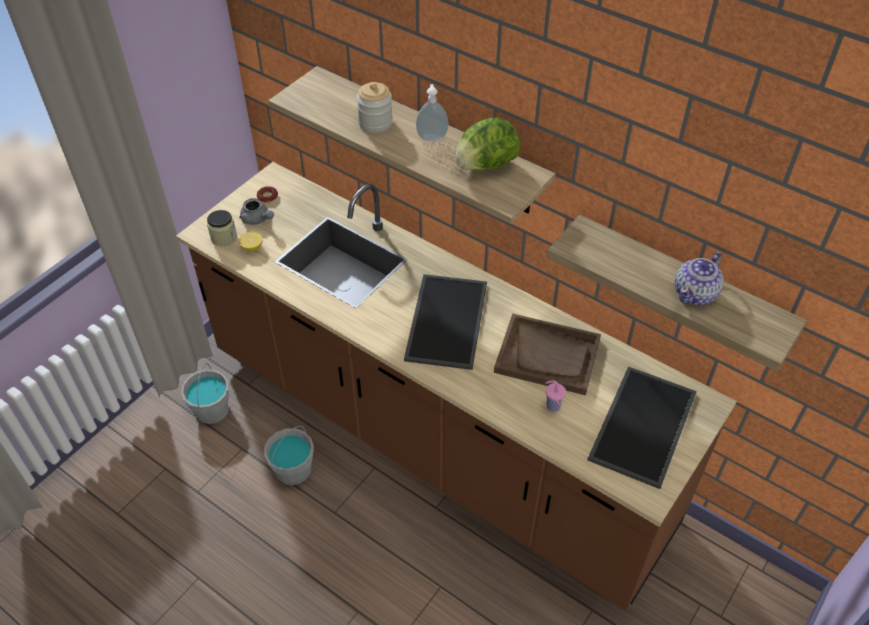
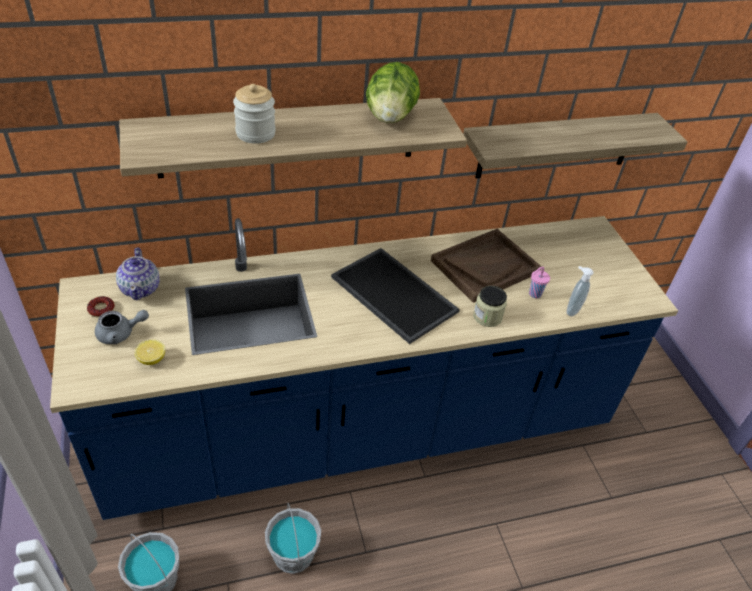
camera: 55 degrees left, 5 degrees down
(224, 237) = (109, 372): jar -> jar (487, 317)
(432, 137) = (319, 120): soap dispenser -> soap dispenser (571, 310)
(434, 438) = (362, 432): brown counter -> blue counter
(641, 424) = (588, 265): tray -> none
(696, 293) = (596, 132): teapot -> teapot (141, 288)

